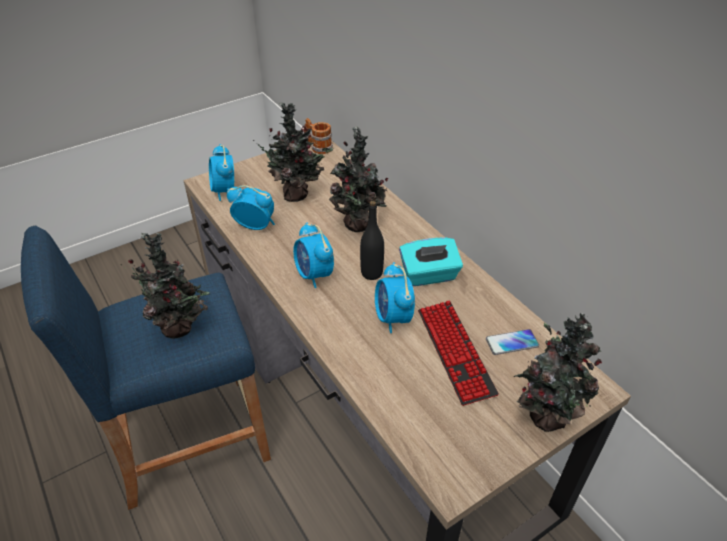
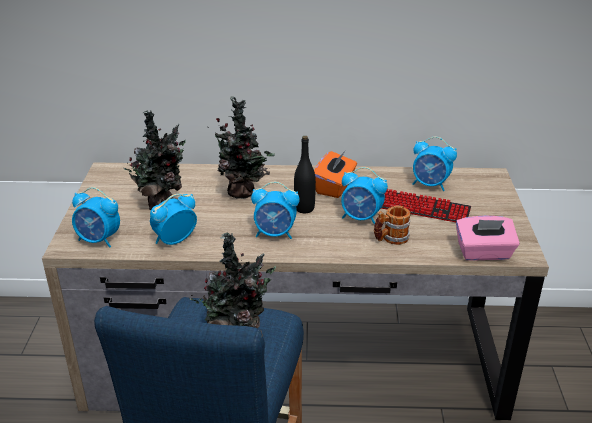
camera: 55 degrees left, 10 degrees down
(318, 147) = (110, 172): mug -> mug (390, 239)
(420, 445) = (484, 253): none -> pink tissue box
(429, 275) = (335, 187): turquoise tissue box -> orange tissue box
(512, 342) = (430, 185): phone -> alarm clock
(544, 415) = (497, 200): potted plant -> none

